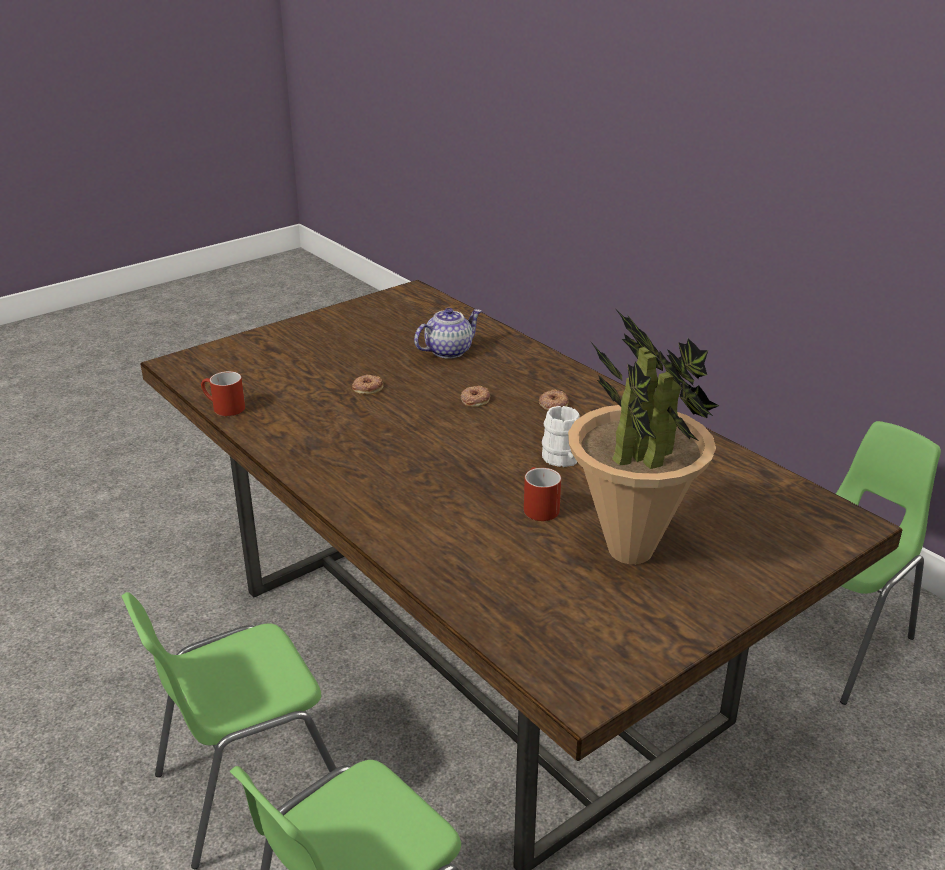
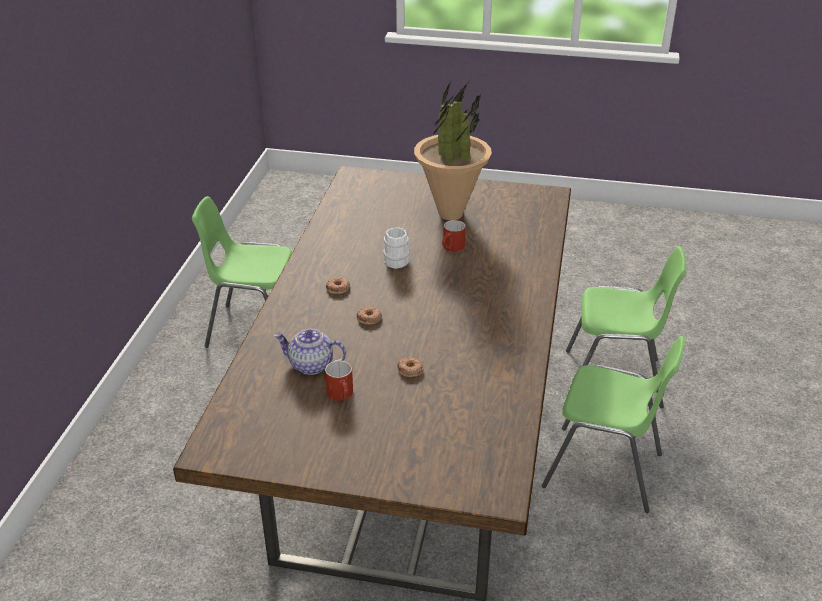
camera: 130 degrees left, 5 degrees up
(223, 408) = (520, 416): red mug -> red mug (342, 395)

